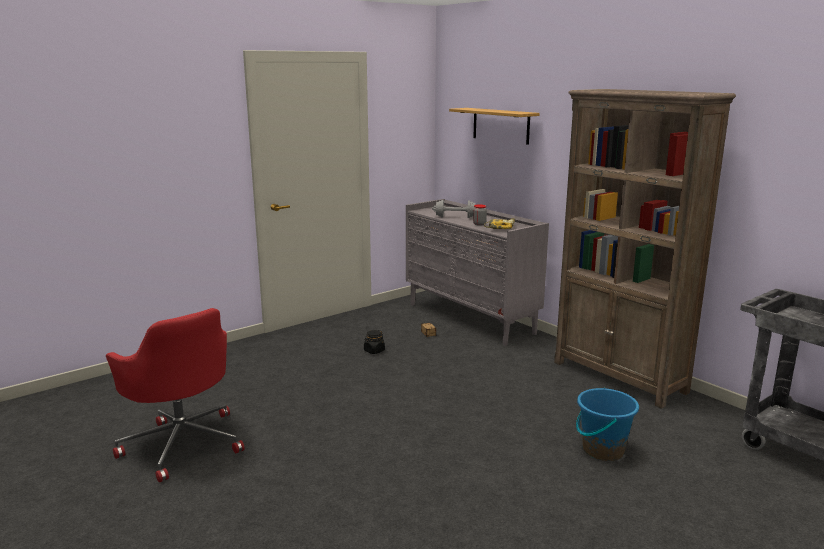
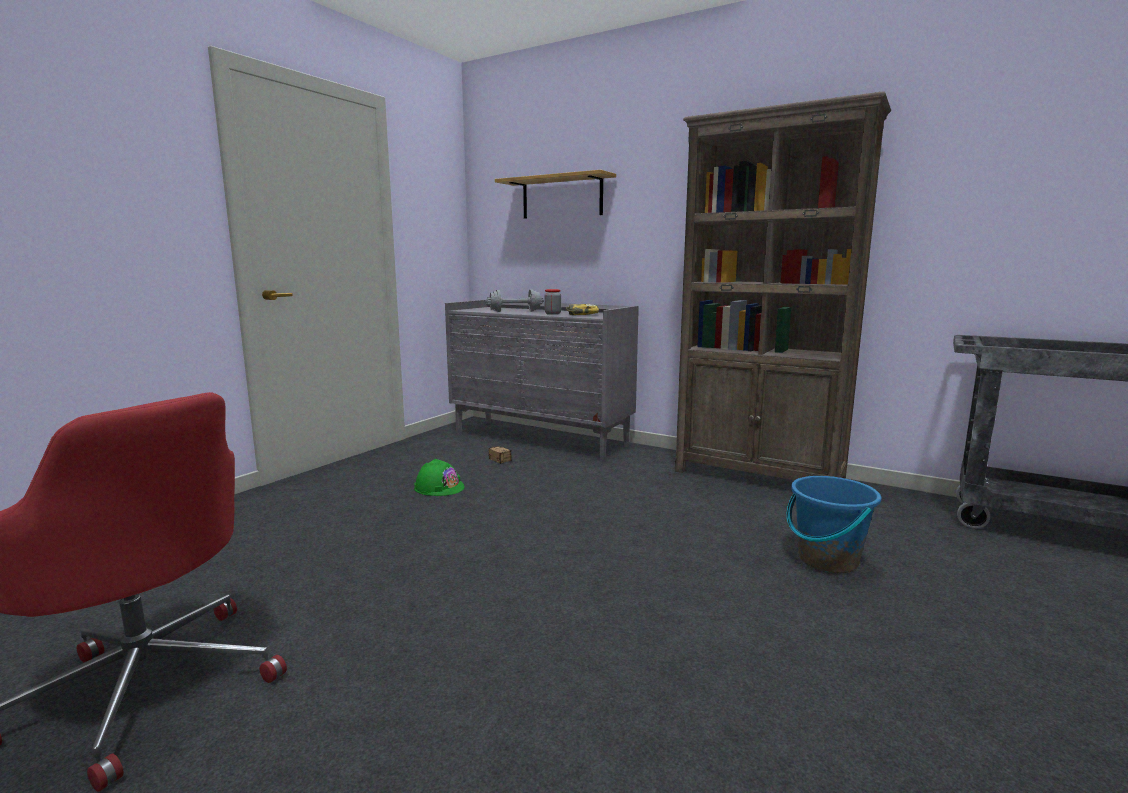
camera: 20 degrees left, 5 degrees down
(374, 351) = (439, 487): black jar -> green hard hat

